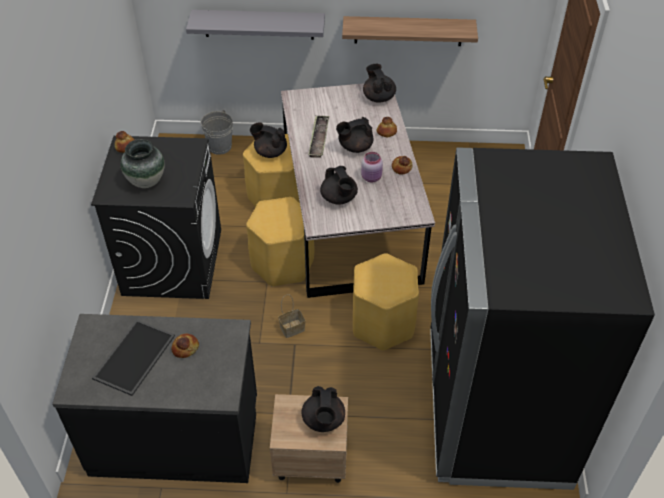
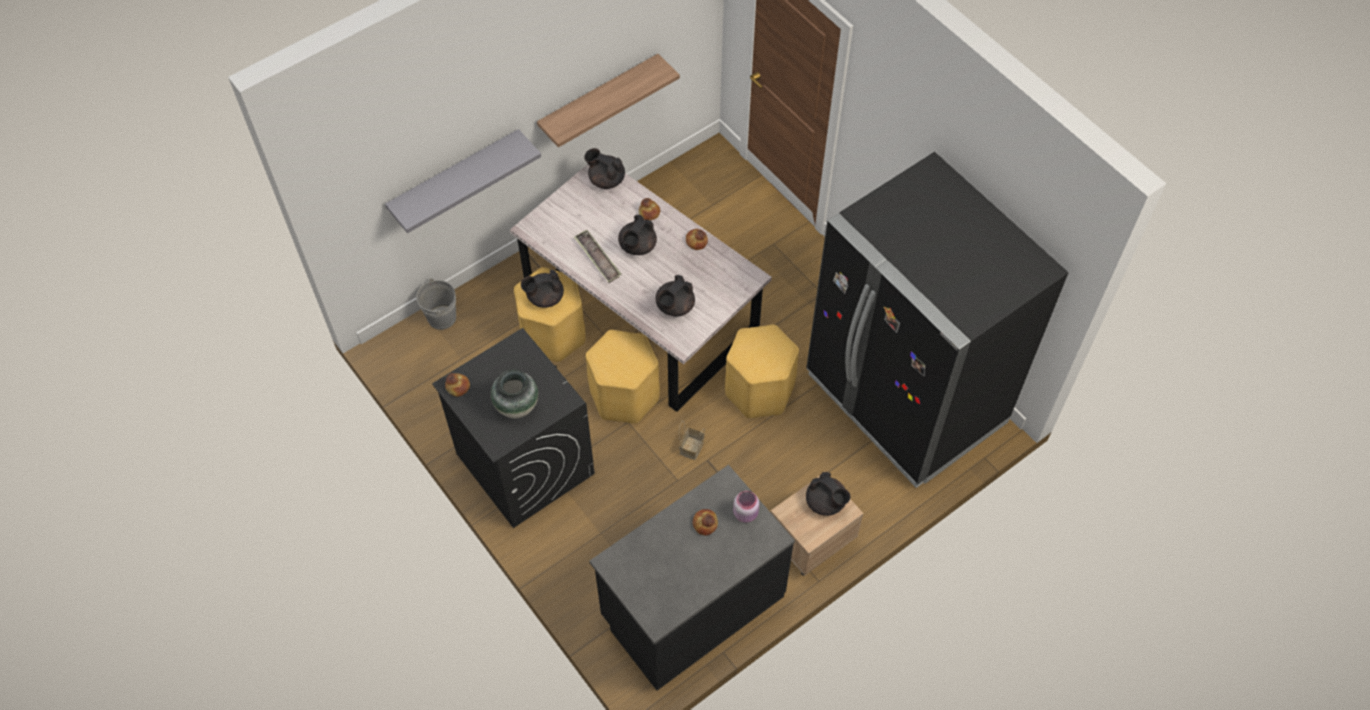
camera: 40 degrees left, 10 degrees up
(133, 356) = (673, 559): tray -> none
(339, 198) = (674, 307): black teapot -> black teapot turned 105 degrees clockwise
(372, 177) = (681, 268): pink jar -> pink jar (746, 513)

